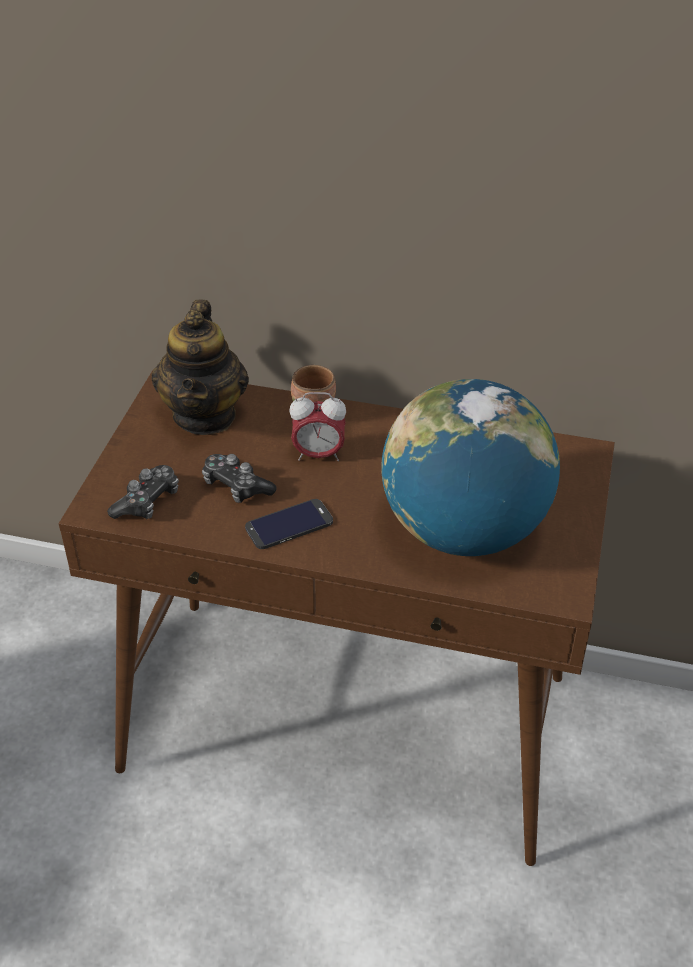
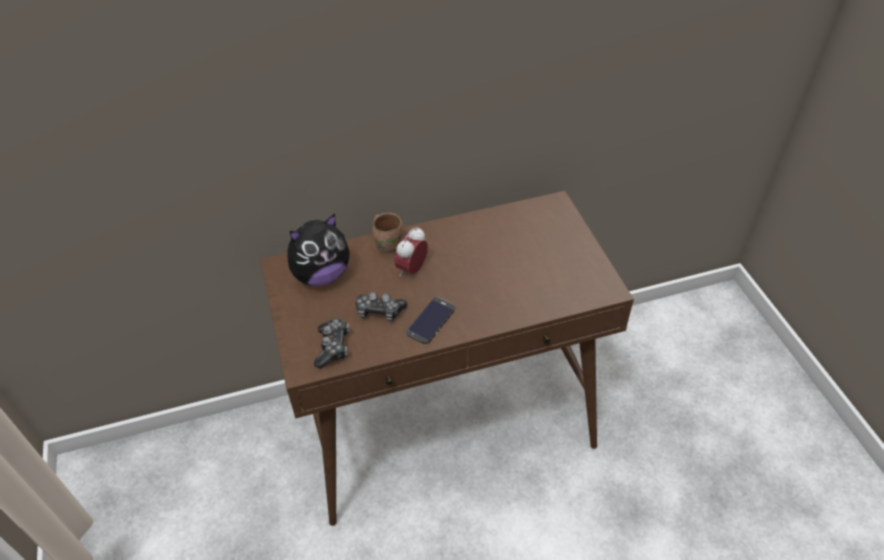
camera: 30 degrees left, 5 degrees up
(205, 415) = (321, 275): teapot -> plush toy
(318, 455) = (412, 269): alarm clock -> alarm clock turned 150 degrees clockwise
(463, 530) = (529, 278): globe -> none

